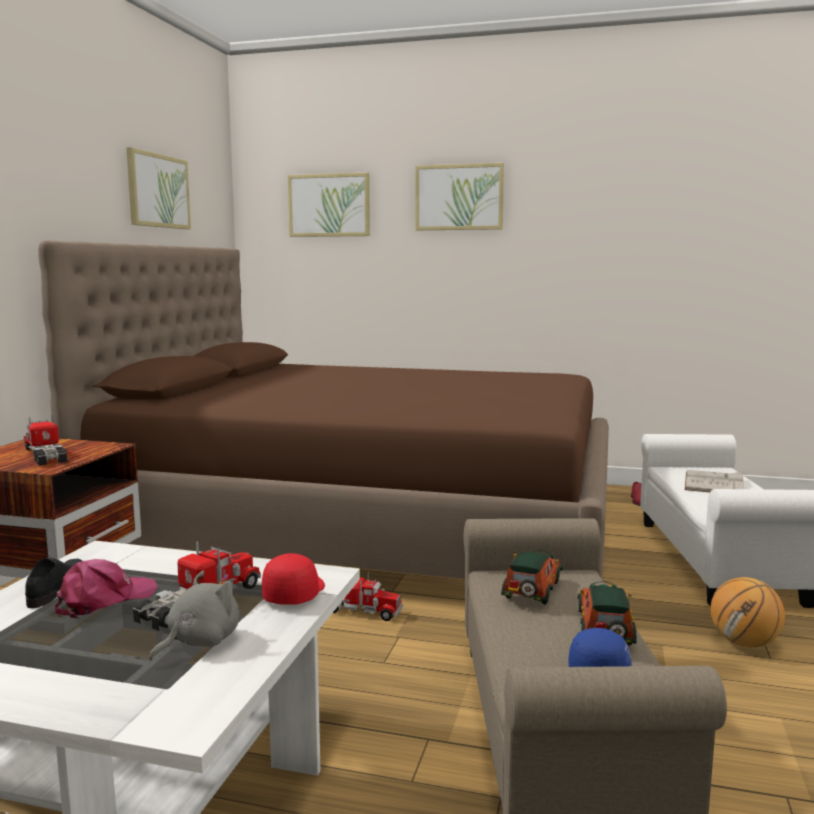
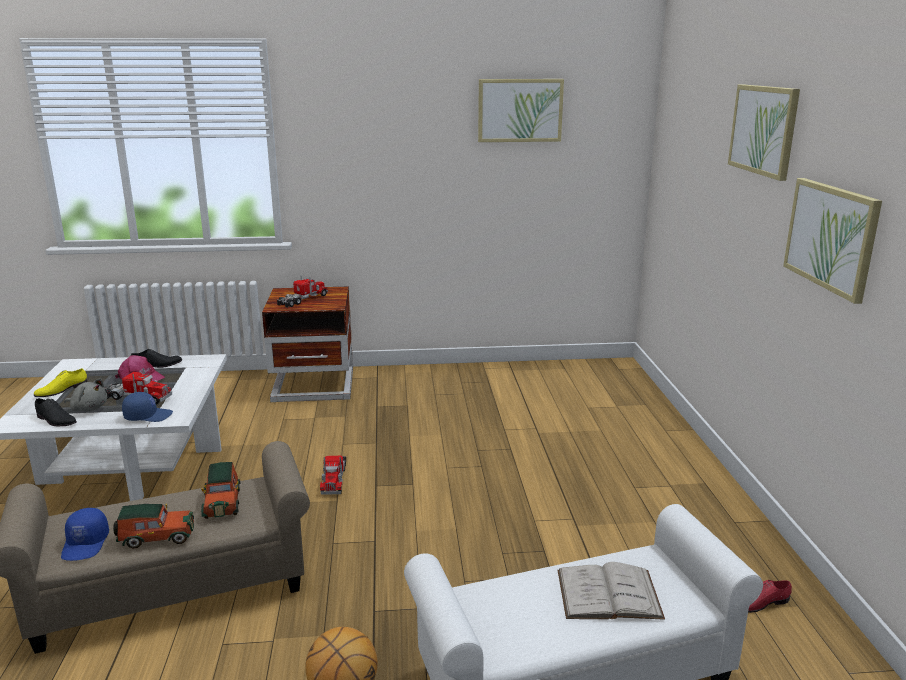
camera: 70 degrees right, 10 degrees up
(47, 675) = (61, 390): none -> yellow shoe
(220, 672) = (55, 420): none -> black shoe
(293, 593) = (148, 416): red cap -> blue cap
(329, 205) = (693, 122): picture -> picture (831, 236)
(364, 524) = (511, 445): brown bed -> none
(531, 592) = (222, 502): toy car -> toy car turned 75 degrees clockwise

